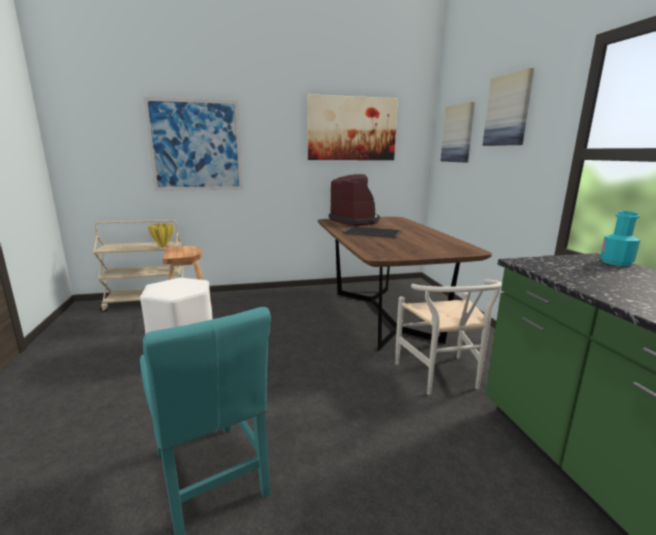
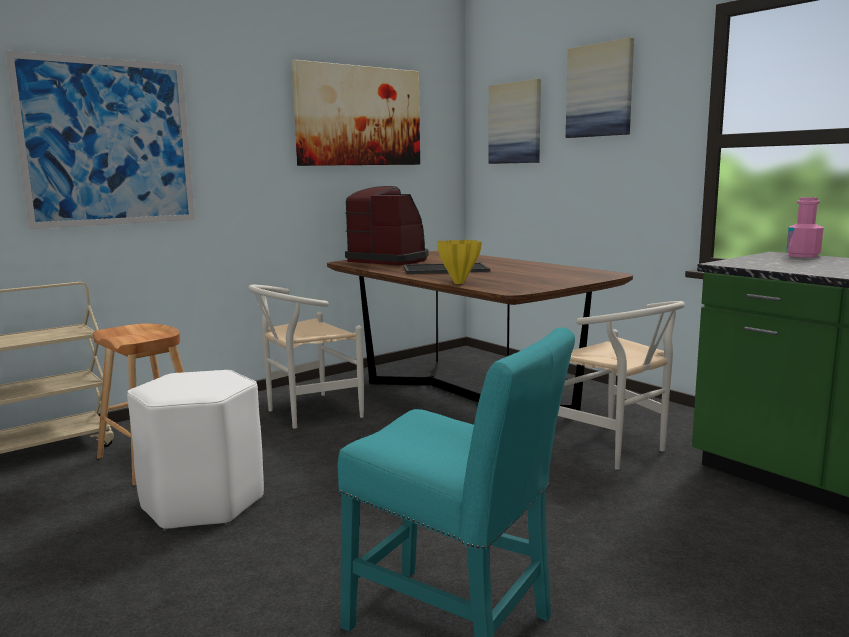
camera: 25 degrees left, 5 degrees down
(163, 247) = (68, 334): yellow vase -> yellow vase (459, 283)
(285, 306) = (306, 413): none -> white chair
(616, 262) = (803, 255): turquoise bottle -> pink bottle

